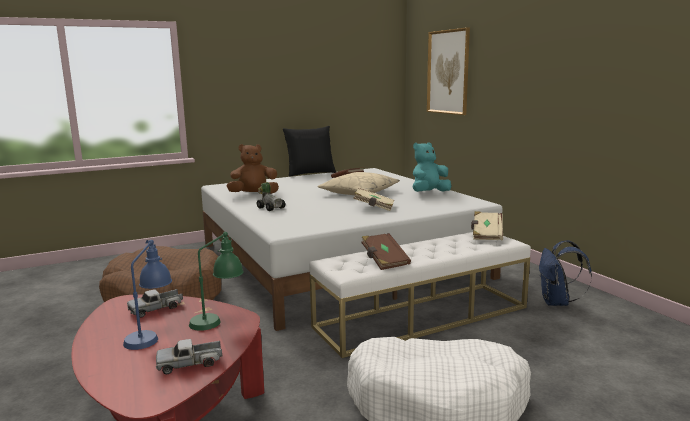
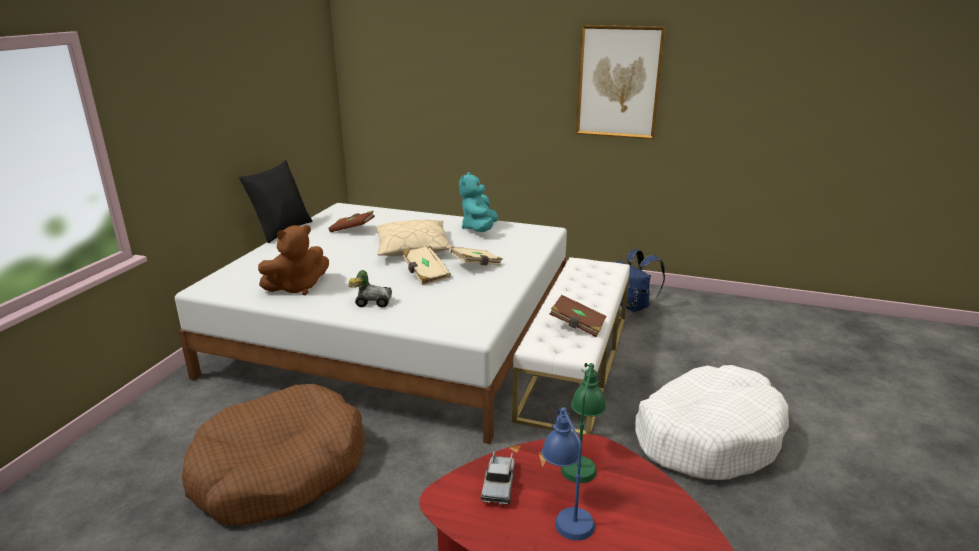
camera: 45 degrees left, 10 degrees up
(190, 363) = (661, 513): toy truck -> none
(253, 194) = (297, 287): brown plush toy -> brown plush toy turned 150 degrees counterclockwise
(448, 72) = (420, 75): picture -> picture (618, 82)
(486, 234) = (587, 264): beige book -> beige book (425, 274)

